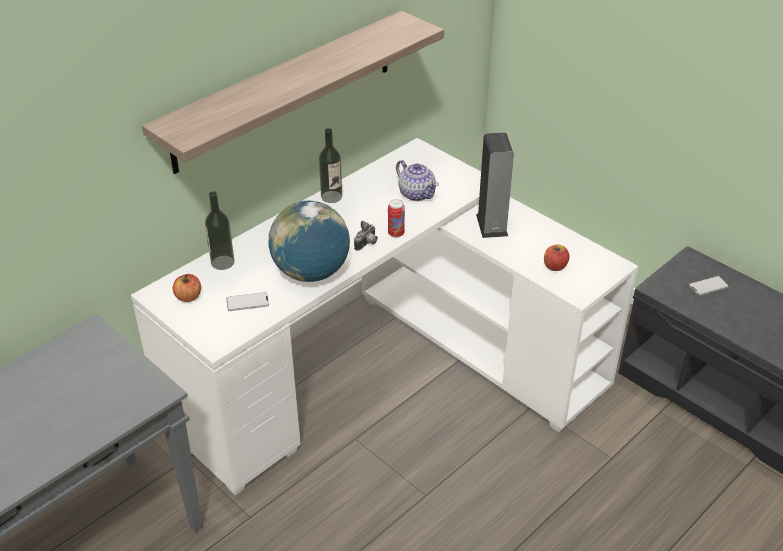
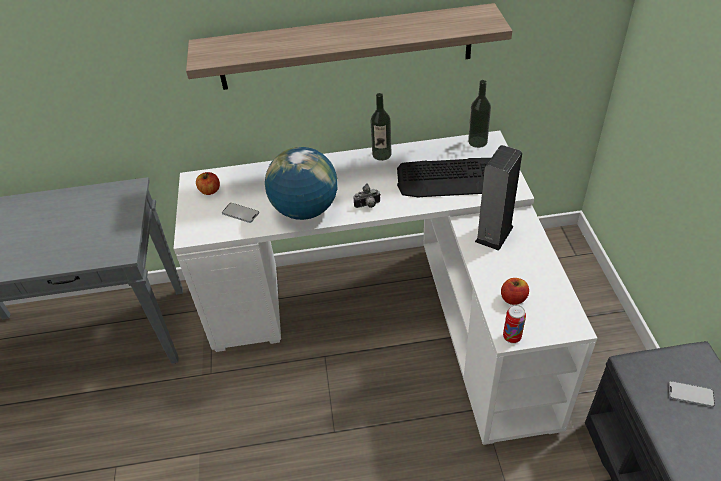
camera: 40 degrees right, 5 degrees up
(222, 262) = (256, 174): bottle -> bottle (477, 142)
(396, 233) = (399, 206): can -> can (512, 337)
(416, 193) = (450, 179): teapot -> keyboard

